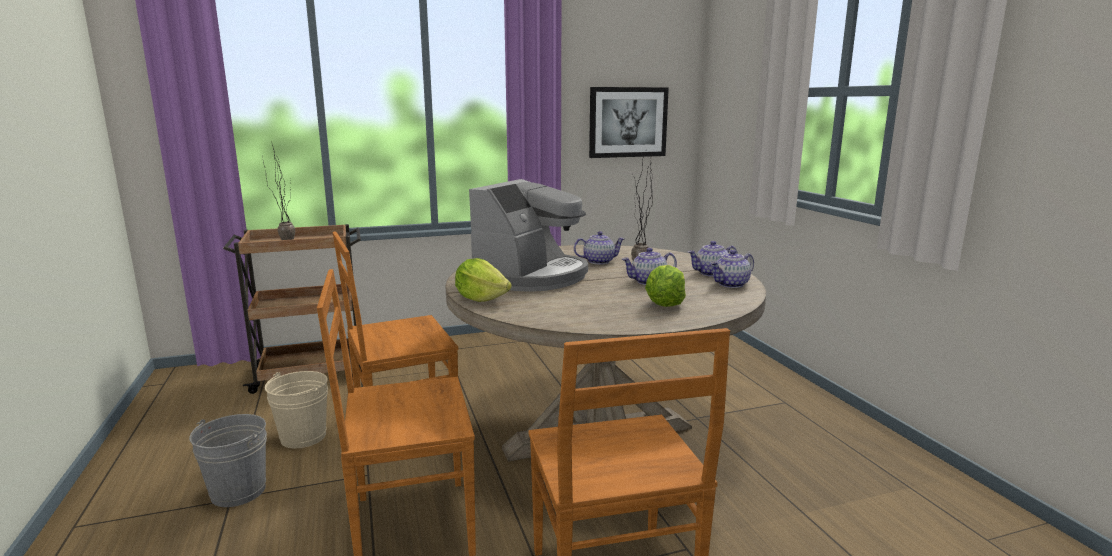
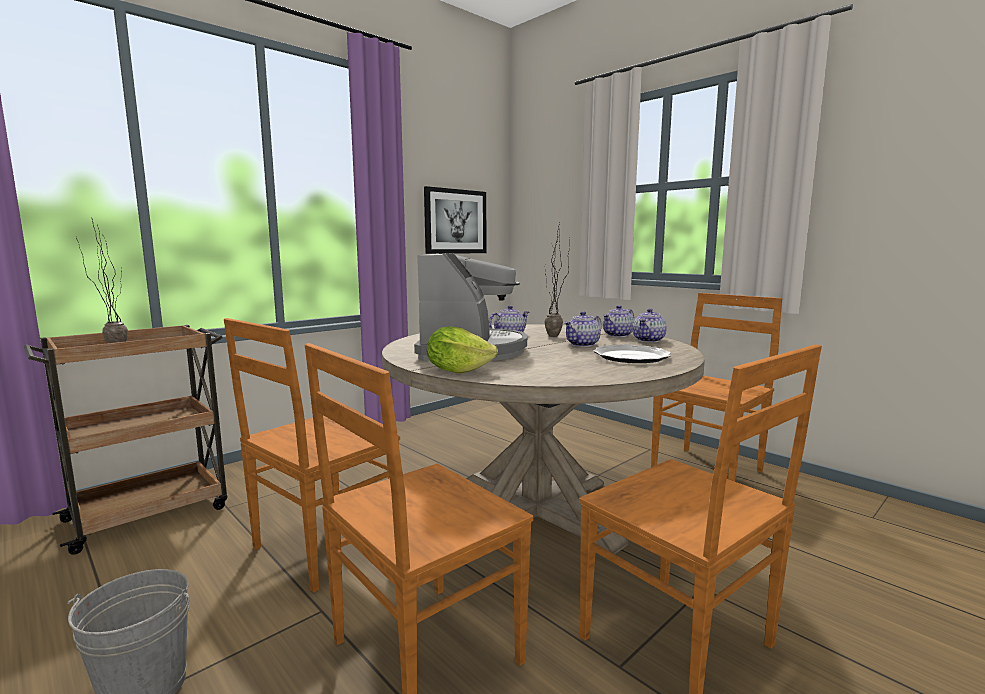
camera: 25 degrees left, 5 degrees down
(303, 437) = (195, 589): beige bucket -> none
(664, 304) = (631, 357): lettuce -> plate
(832, 437) = (708, 468): none -> brown chair

